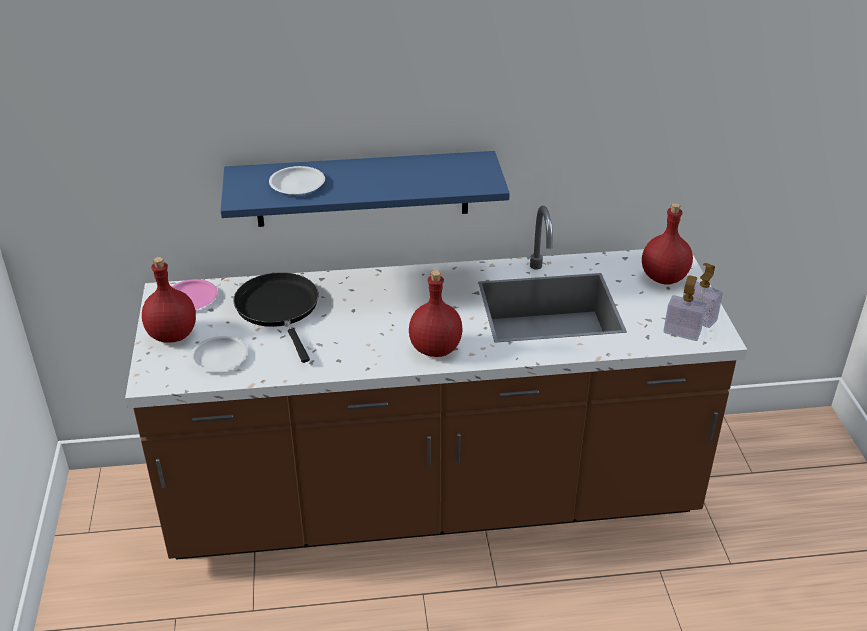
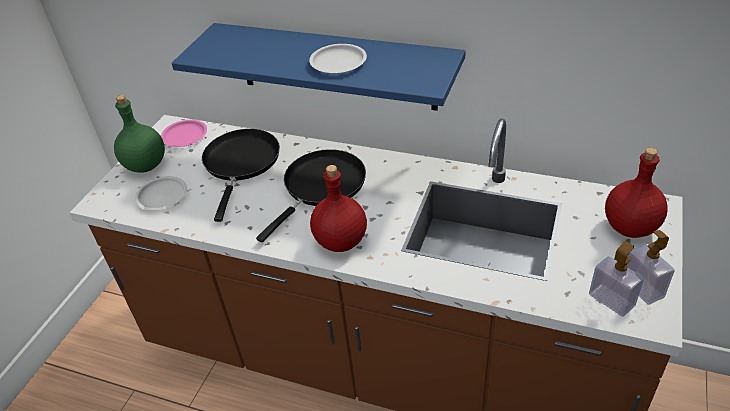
camera: 30 degrees right, 5 degrees up
(173, 334) = (146, 165): red bottle -> green bottle
(298, 184) = (254, 50): white plate -> white plate (338, 63)
(380, 309) = (321, 186): none -> black frying pan

